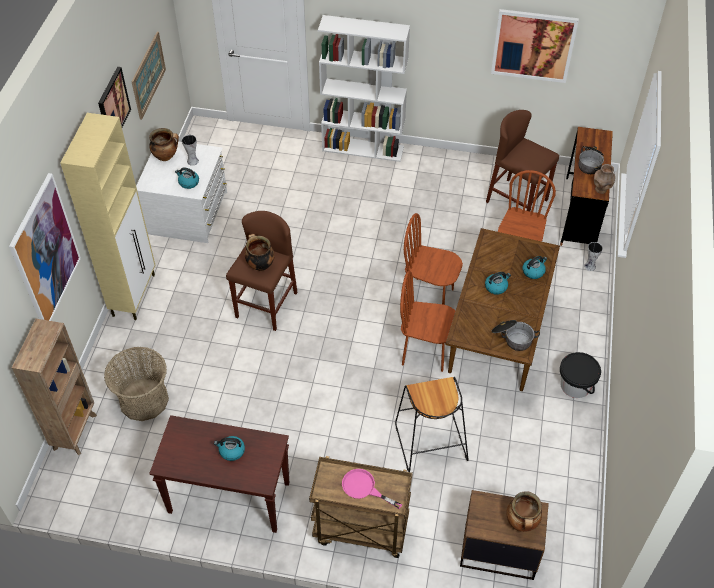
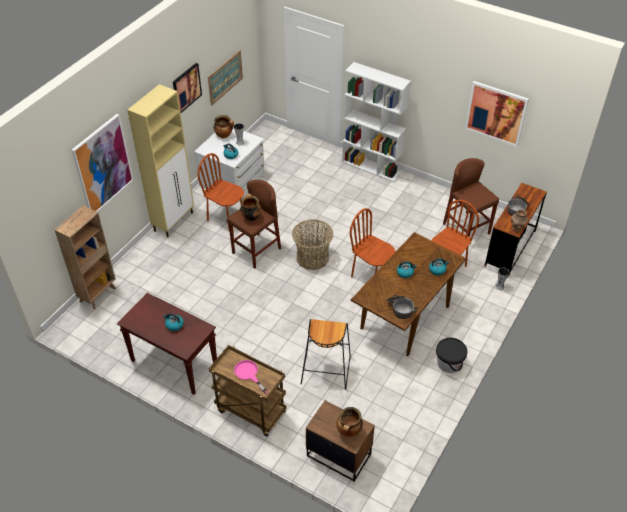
camera: 20 degrees right, 5 degrees down
(144, 399) = (149, 287): basket -> basket (312, 257)
(425, 352) = (350, 311): brown chair -> brown chair (226, 218)

